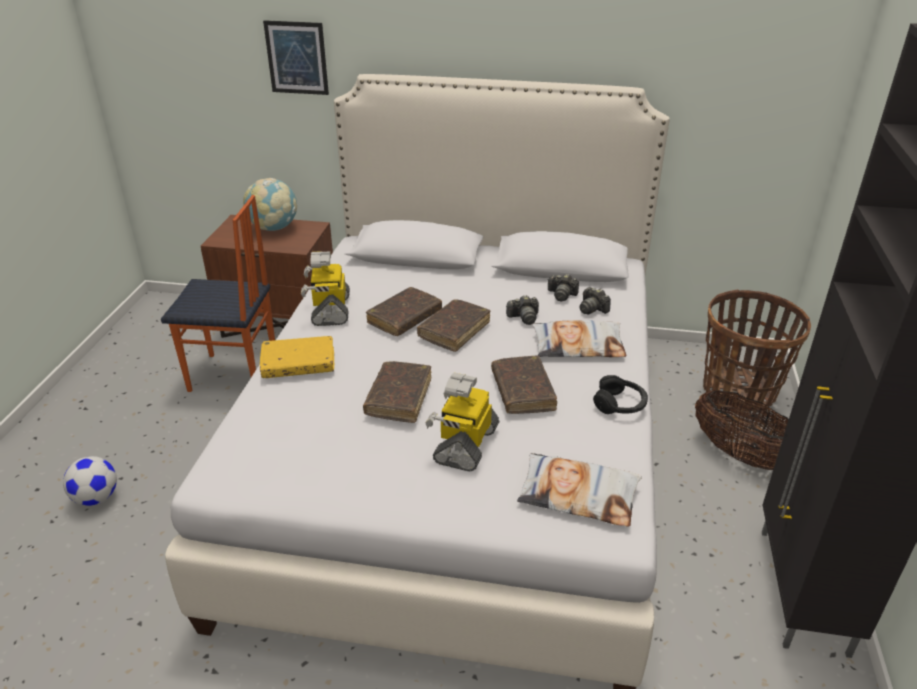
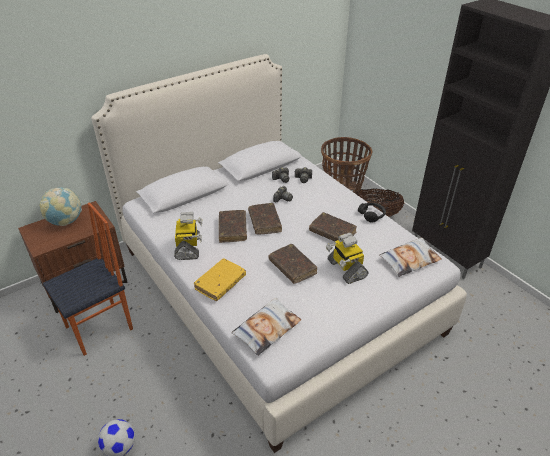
camera: 45 degrees left, 5 degrees up
(296, 58) = (51, 98): picture -> none
(330, 310) = (188, 247): toy robot -> toy robot turned 135 degrees counterclockwise
(578, 346) = (322, 199): pillow -> pillow (266, 329)

